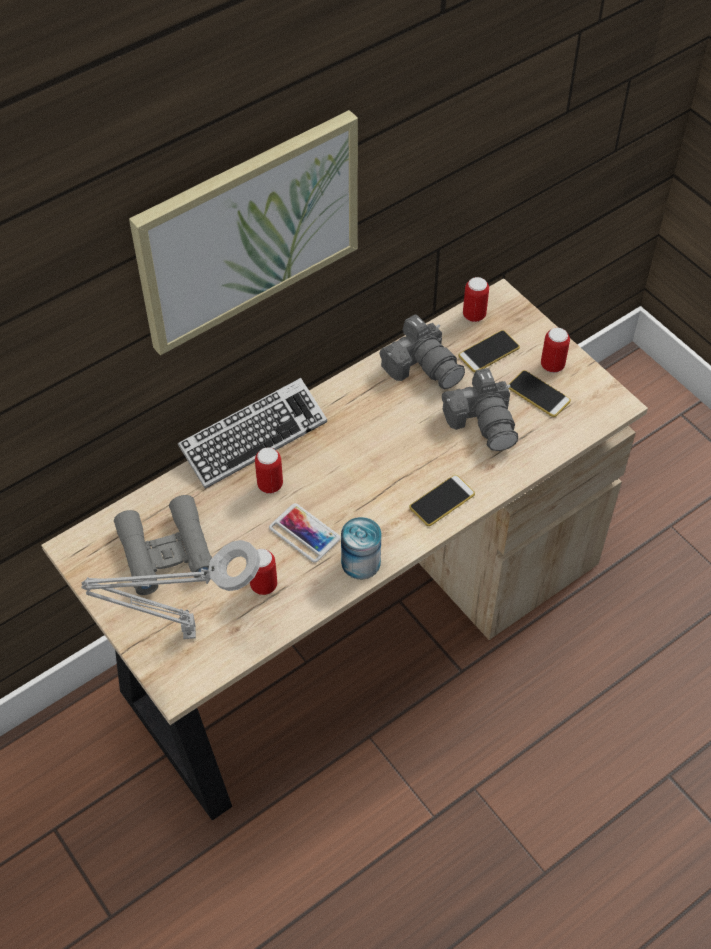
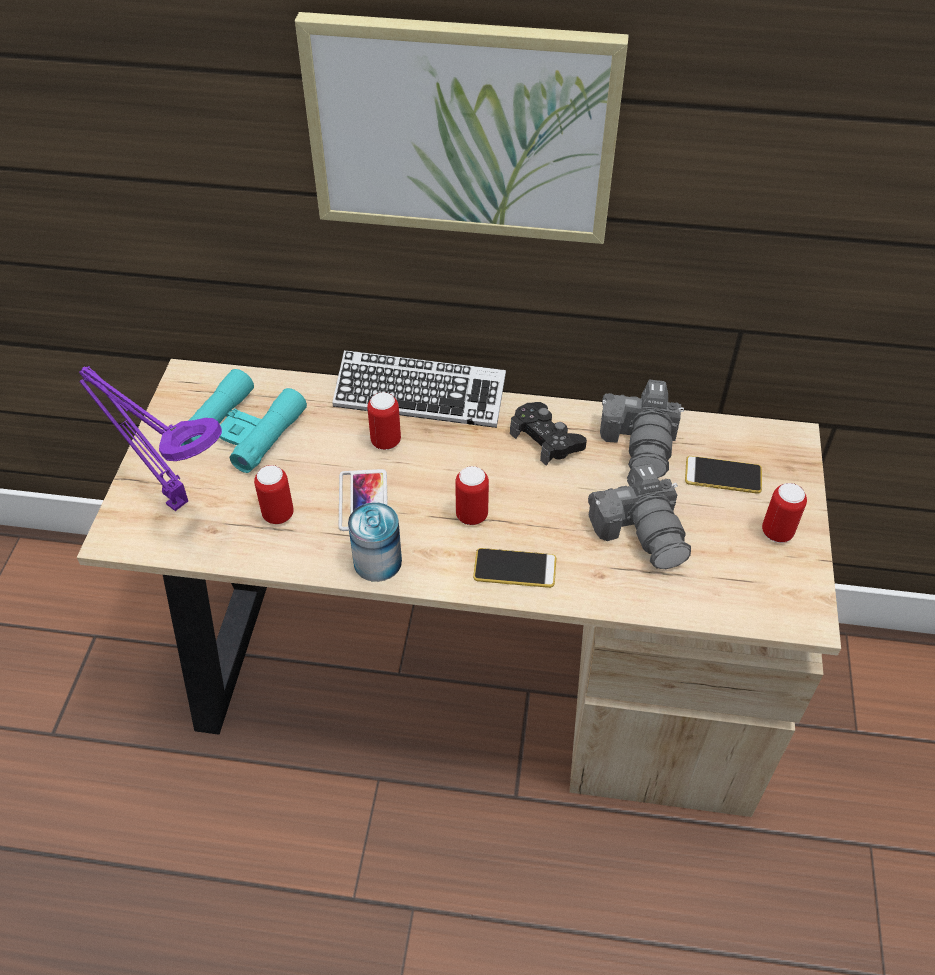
camera: 45 degrees right, 5 degrees down
(166, 551) = (243, 430): grey binoculars -> turquoise binoculars
(183, 633) = (173, 501): grey table lamp -> purple table lamp
(365, 406) = (546, 439): none -> black game controller
(474, 315) = (747, 435): can -> can (471, 515)
(483, 421) = (642, 531): camera -> camera turned 45 degrees counterclockwise
(538, 394) = (730, 547): phone -> none

